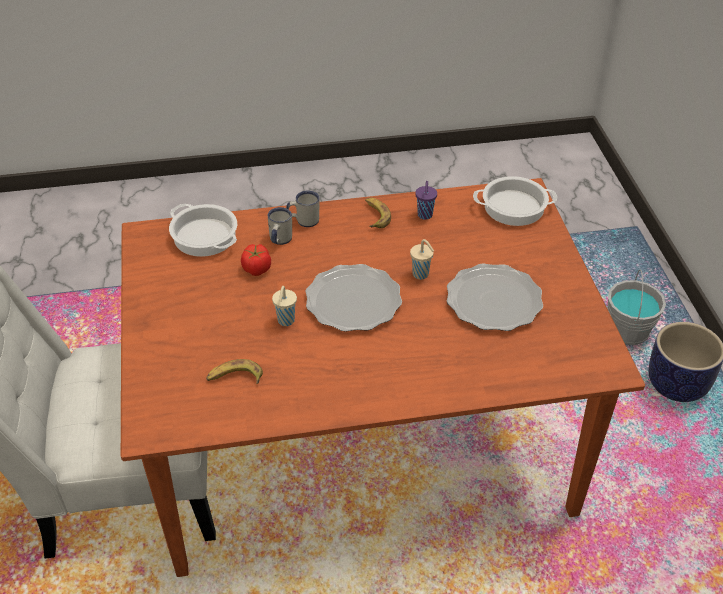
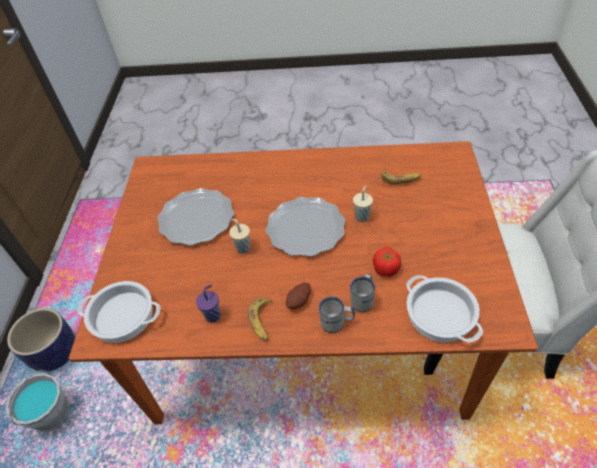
camera: 165 degrees left, 5 degrees up
(343, 233) = (299, 301): none -> potato

